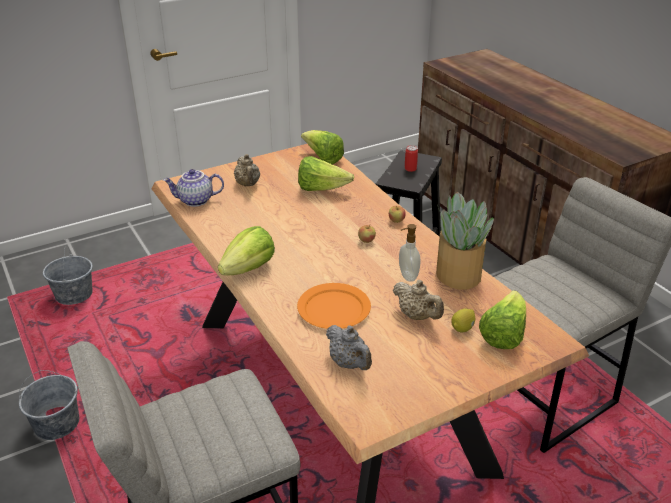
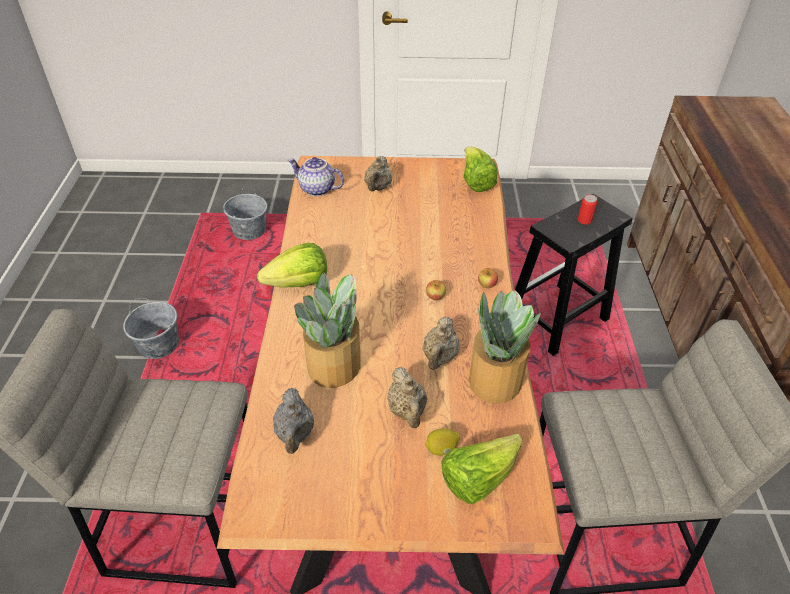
camera: 30 degrees right, 10 degrees up
(321, 189) = (443, 218): lettuce -> none
(334, 309) = (335, 364): orange plate -> potted plant
(407, 276) = (439, 357): soap dispenser -> beige teapot

